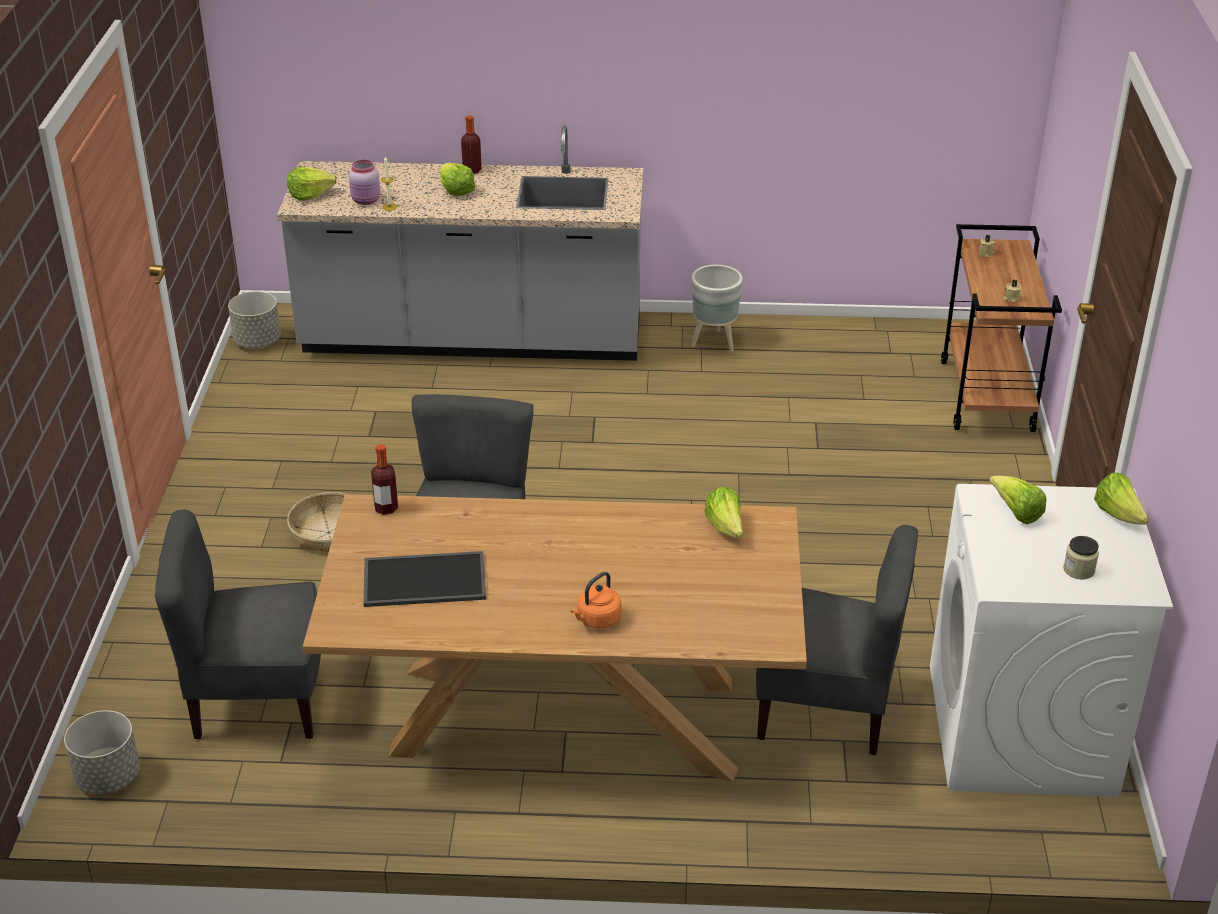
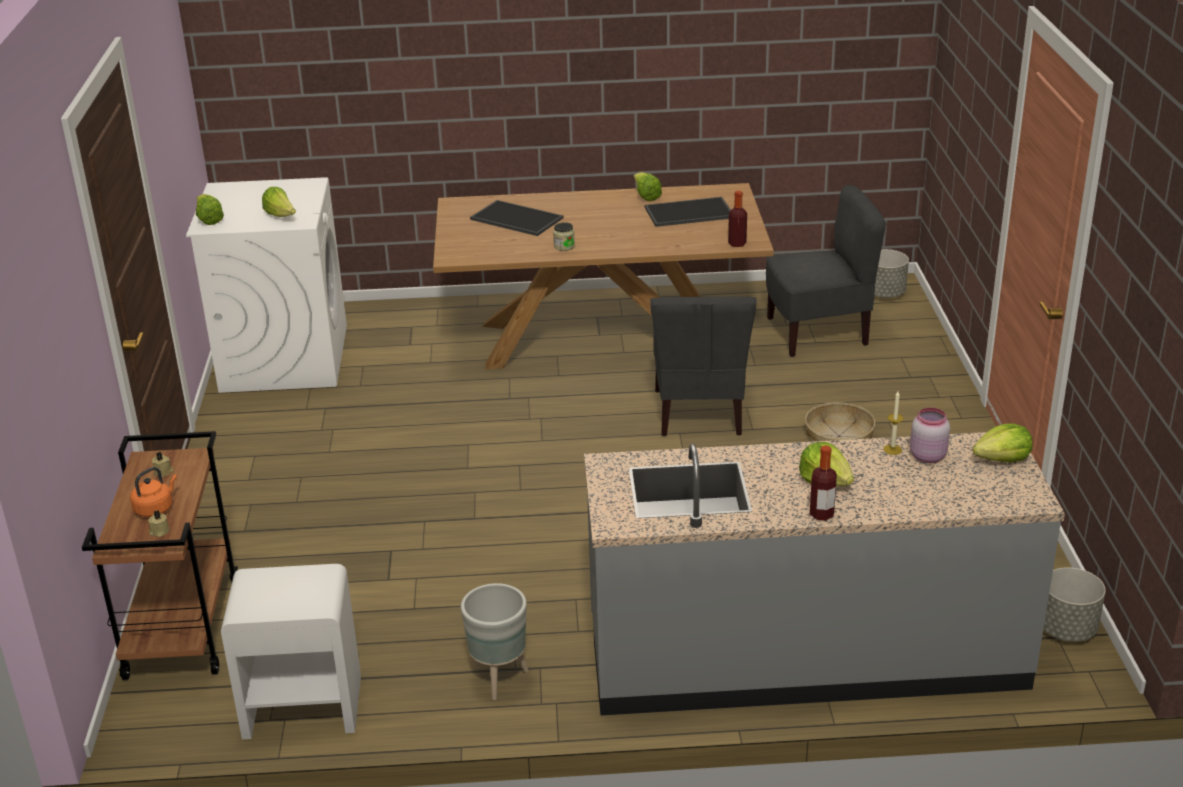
camera: 175 degrees right, 5 degrees down
(597, 620) = (570, 204): orange kettle -> orange kettle (155, 508)
(683, 592) = (515, 219): none -> tray
(726, 528) = (486, 251): lettuce -> lettuce (646, 196)
(825, 710) = (419, 358): grey chair -> none
(865, 336) = (301, 706): none -> white nightstand
(1078, 570) = (255, 193): jar -> jar (564, 246)

